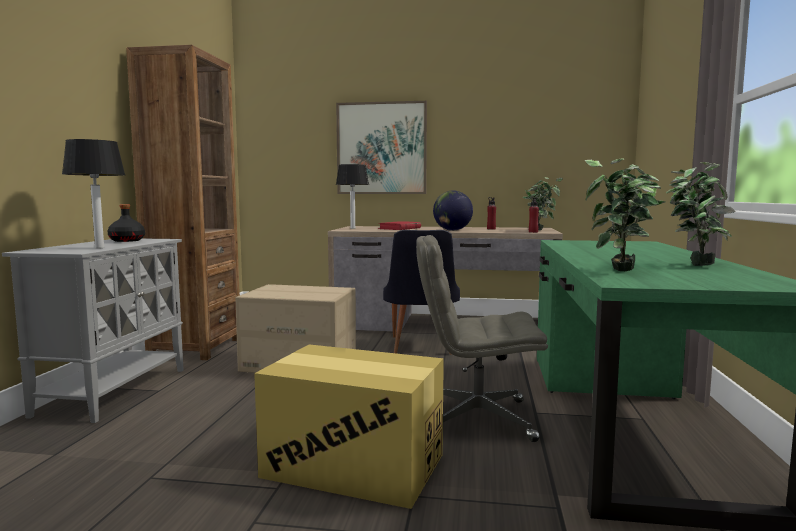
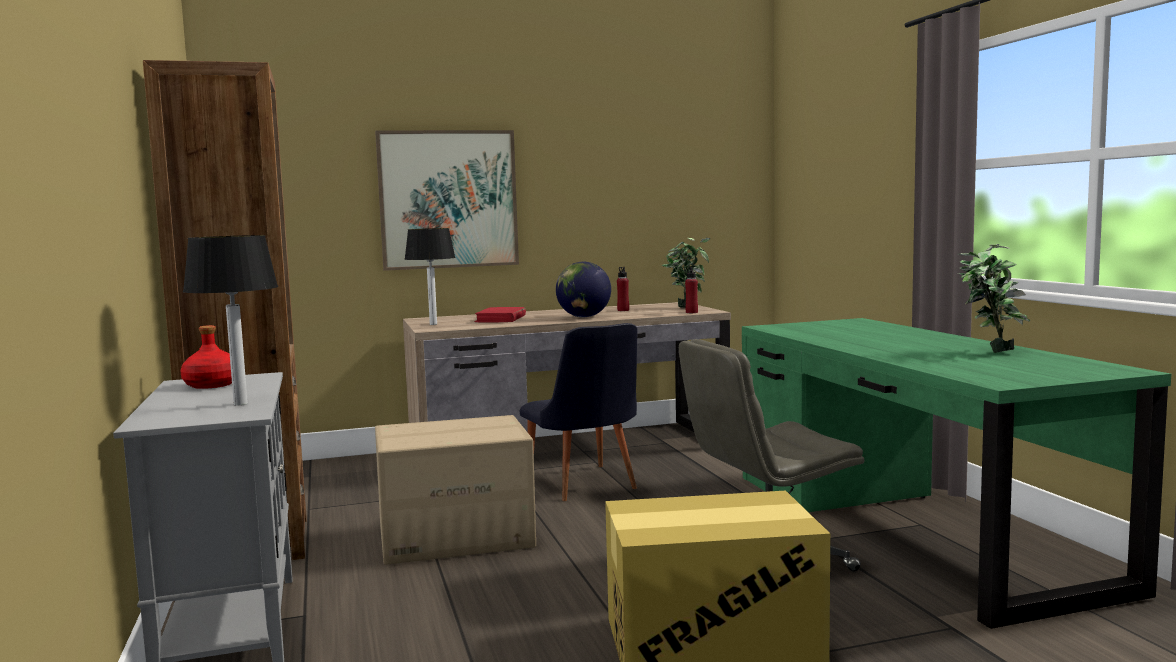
camera: 25 degrees left, 0 degrees up
(127, 240) = (212, 385): black bottle -> red bottle
(620, 272) = (959, 369): potted plant -> none

